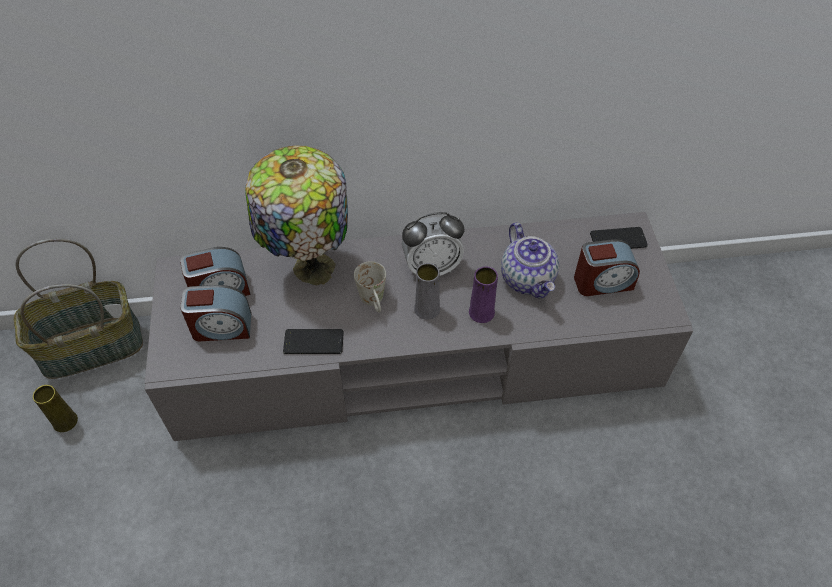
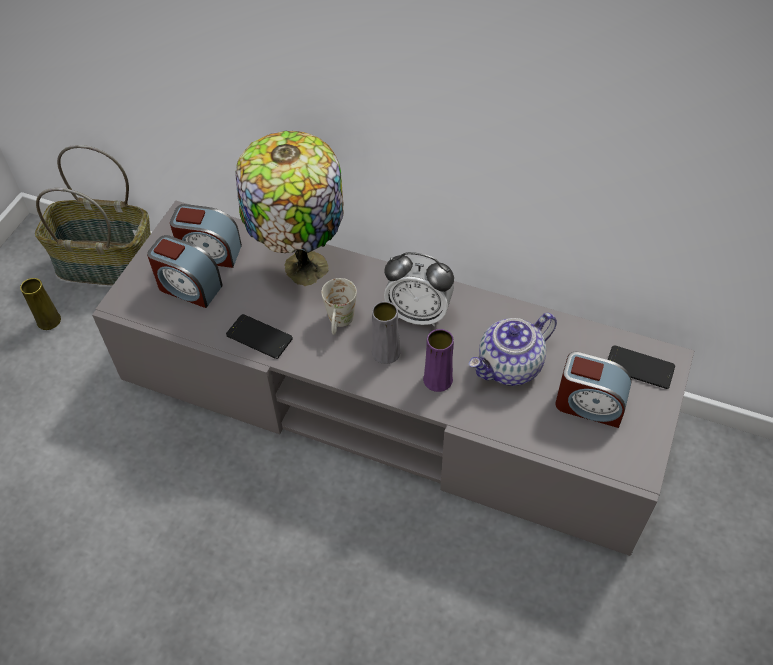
camera: 30 degrees right, 0 degrees up
(528, 279) = (510, 367): teapot -> teapot turned 45 degrees clockwise

